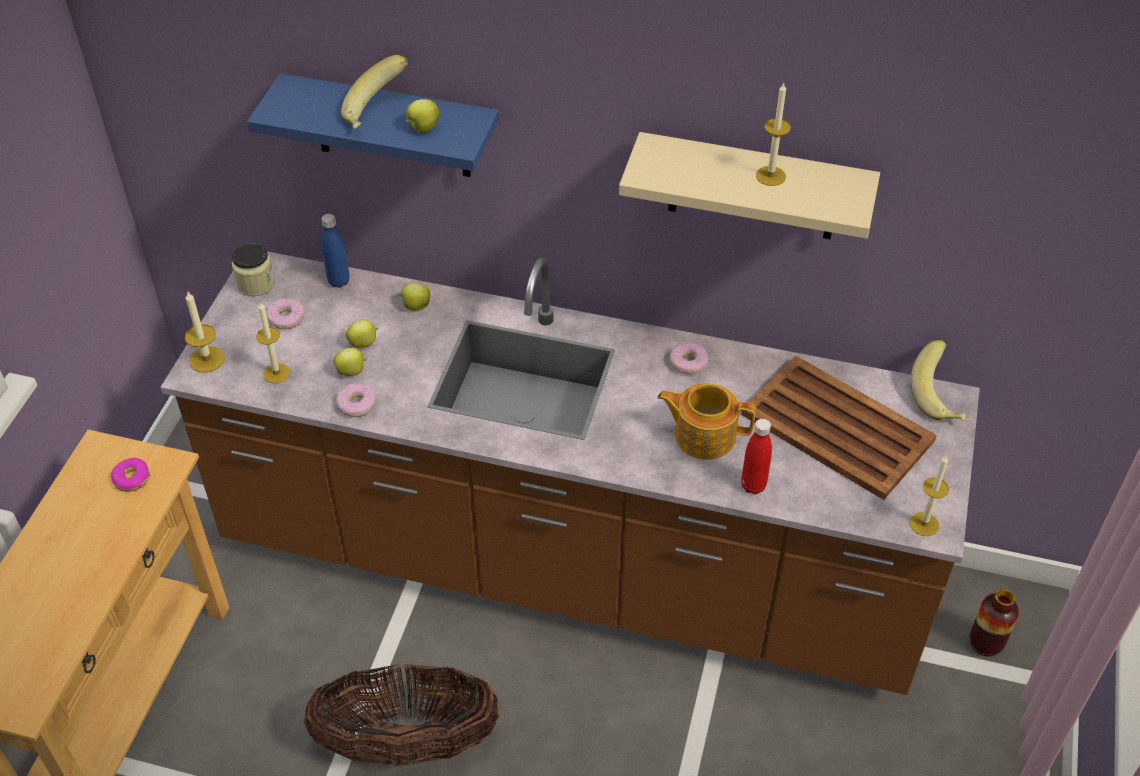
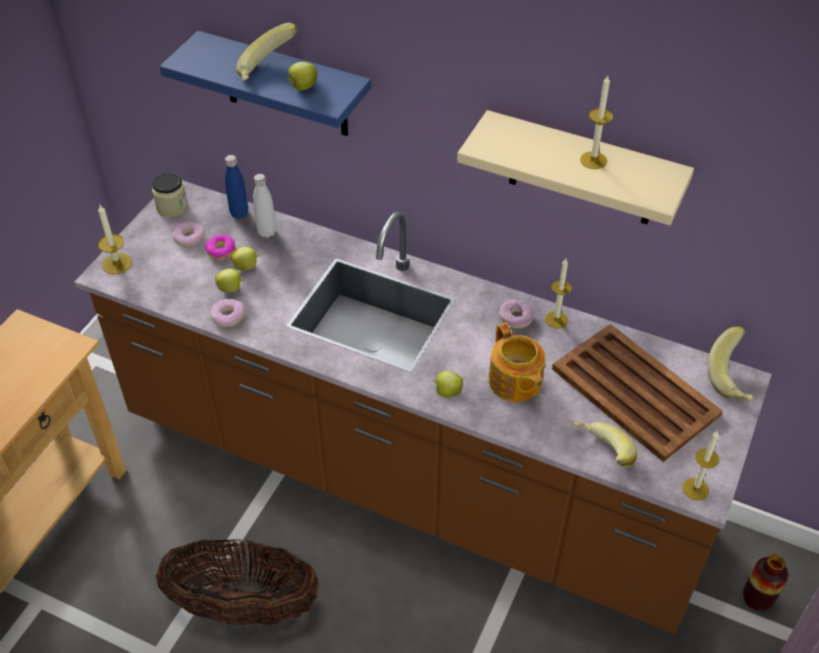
camera: 10 degrees right, 0 degrees up
(132, 479) = (40, 354): donut -> donut (221, 251)
(276, 373) = (169, 282): candle -> candle (556, 320)
(377, 299) = (267, 232): none -> white bottle
(415, 306) = (297, 241): apple -> apple (447, 392)
(703, 435) = (515, 382): teapot -> teapot turned 135 degrees counterclockwise
(753, 486) = (549, 433): red bottle -> none
(814, 501) = (600, 454): none -> banana

